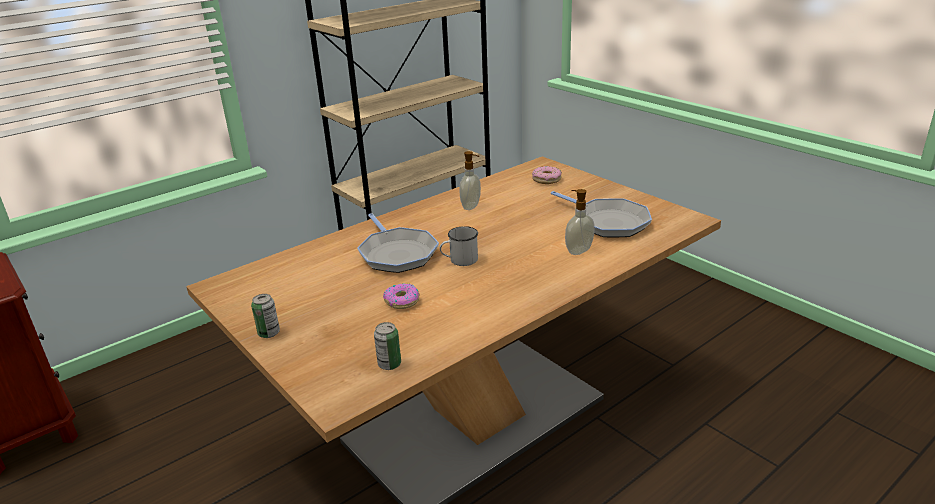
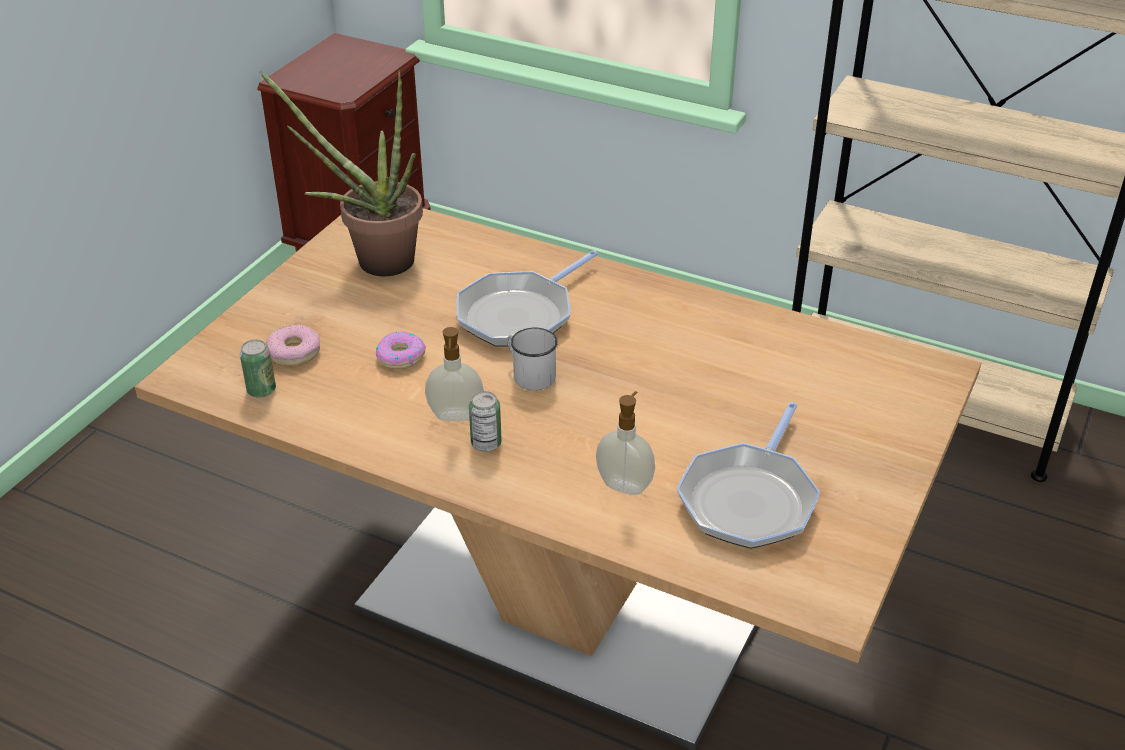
camera: 65 degrees right, 10 degrees up
(269, 333) = (293, 284): can -> can (486, 443)
(278, 295) = (373, 261): none -> potted plant
(471, 206) = (708, 338): soap dispenser -> soap dispenser (455, 417)
(546, 179) = (874, 391): donut -> donut (294, 352)

